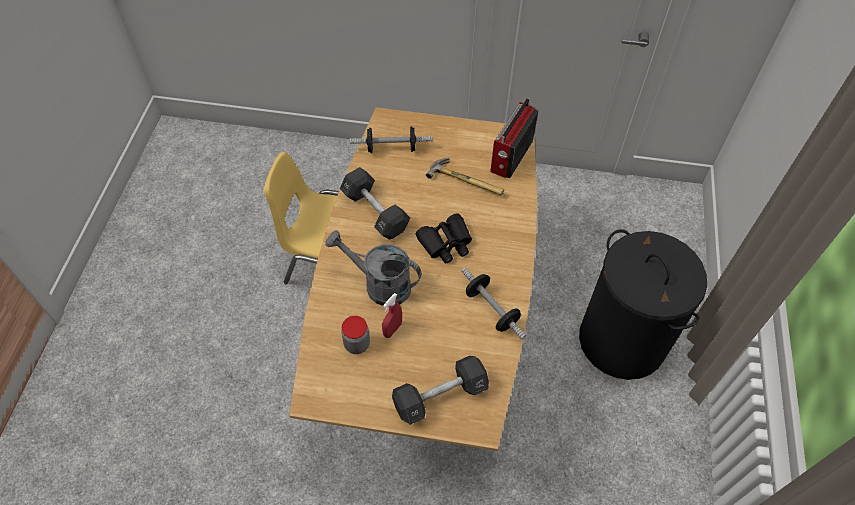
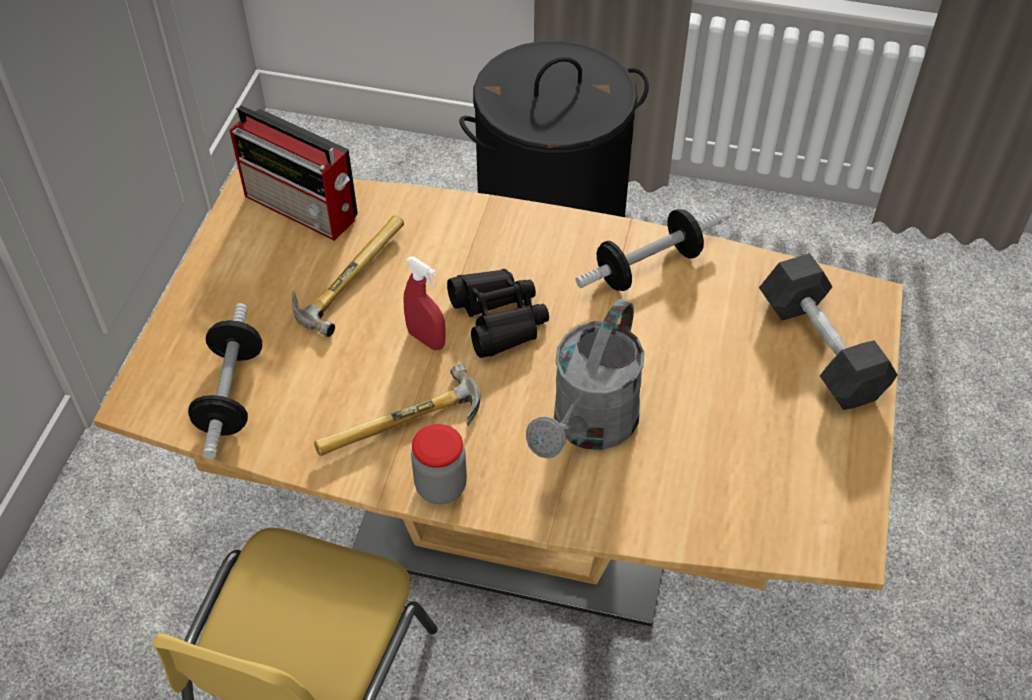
camera: 85 degrees left, 5 degrees down
(357, 344) = (724, 468): jar -> jar (441, 486)
(375, 212) = (404, 429): black dumbbell -> hammer
(392, 329) = (690, 411): red spray bottle -> red spray bottle (426, 339)

